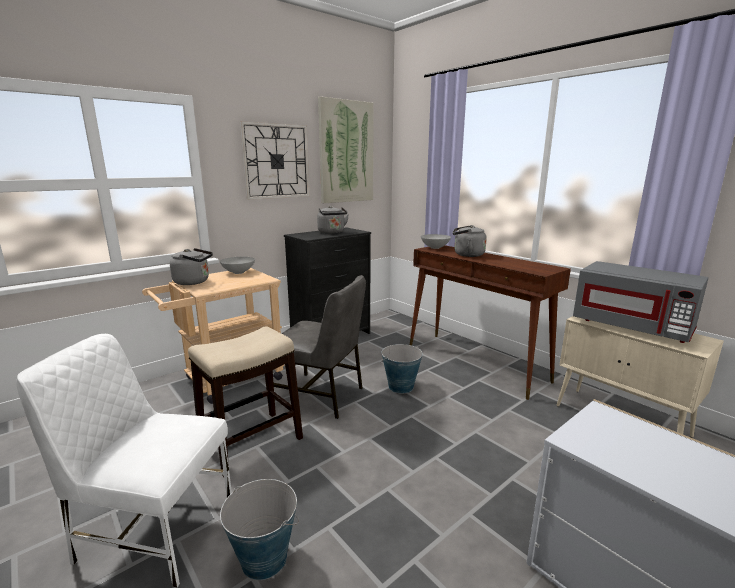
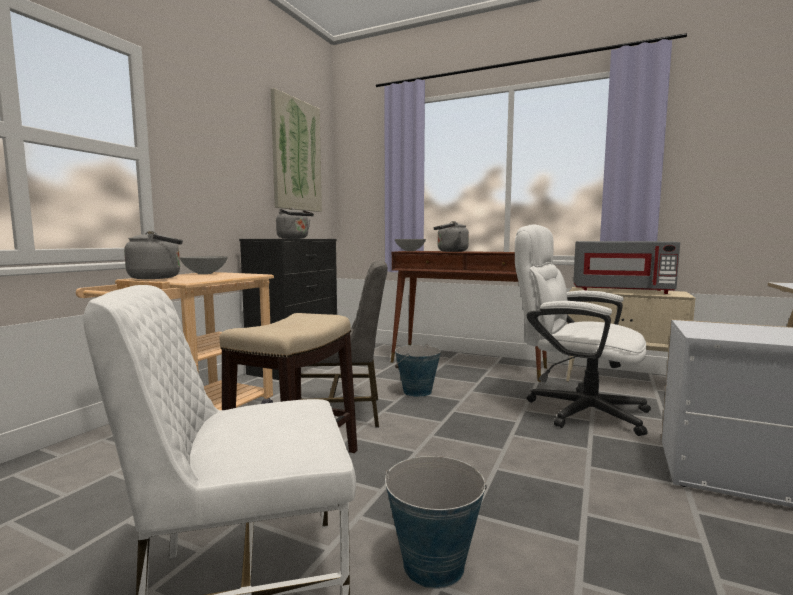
camera: 25 degrees left, 10 degrees down
(276, 161) = (230, 150): wall clock -> none
(527, 444) = (575, 409): none -> white office chair

